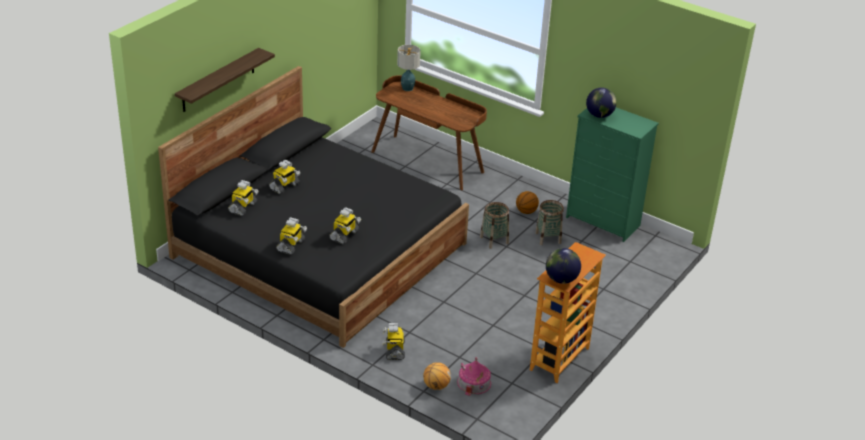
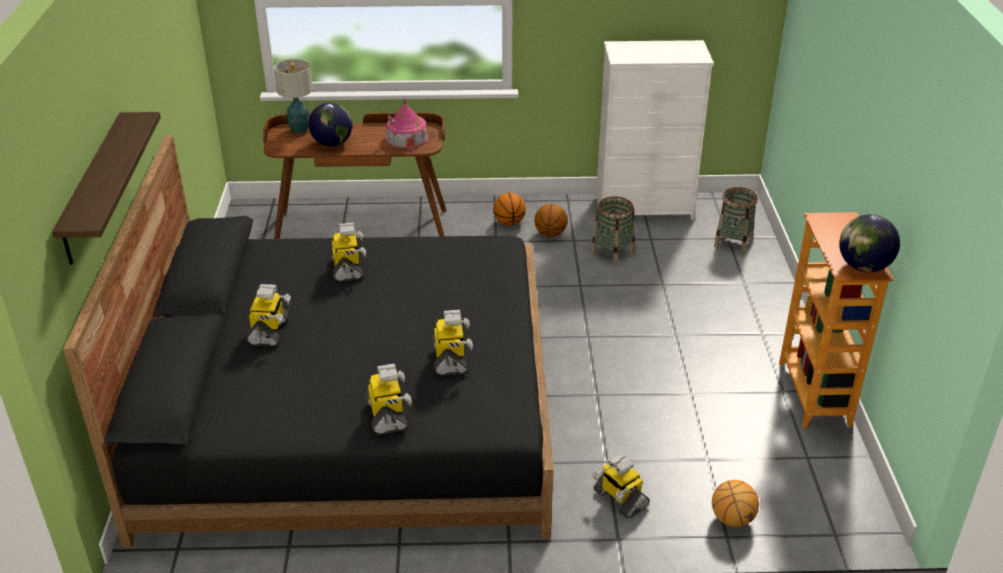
camera: 35 degrees left, 0 degrees up
(243, 207) = (240, 394): toy robot -> toy robot (348, 268)
(474, 382) = (767, 484): toy house -> toy house (407, 138)
(494, 240) = (557, 285): basket -> basket (733, 243)
(511, 195) = (509, 222): none -> basketball
(599, 115) = (633, 55): globe -> globe (332, 144)
(603, 222) = (645, 208): green dresser -> white dresser

